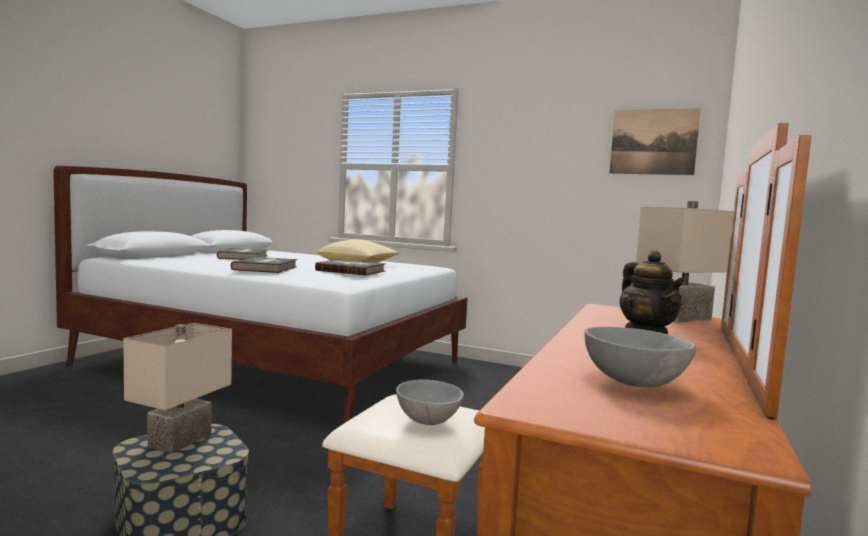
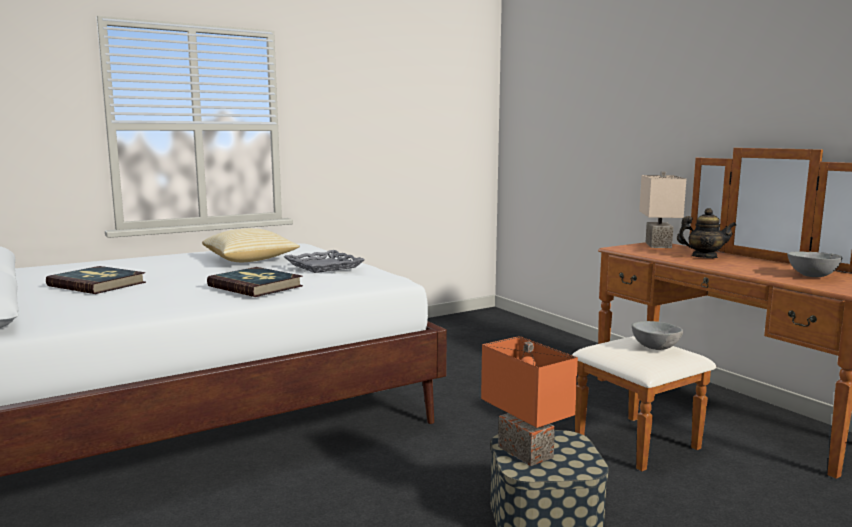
camera: 55 degrees left, 5 degrees up
(182, 441) = (527, 451): beige table lamp -> orange table lamp
(351, 271) = (323, 266): book -> grey tray
(653, 142) = (456, 102): picture -> none

